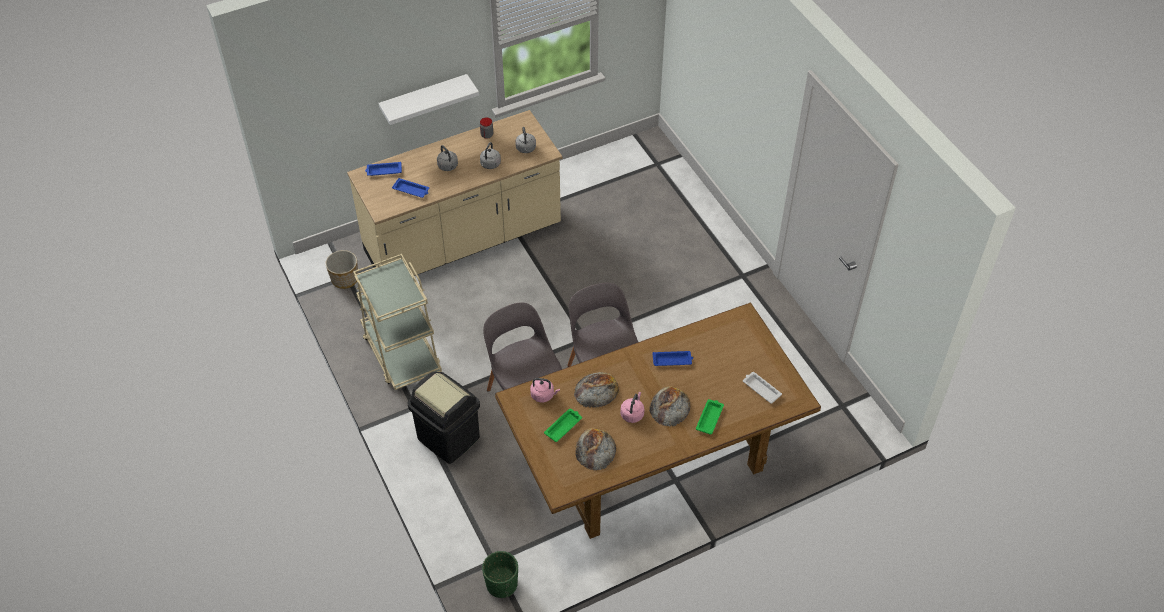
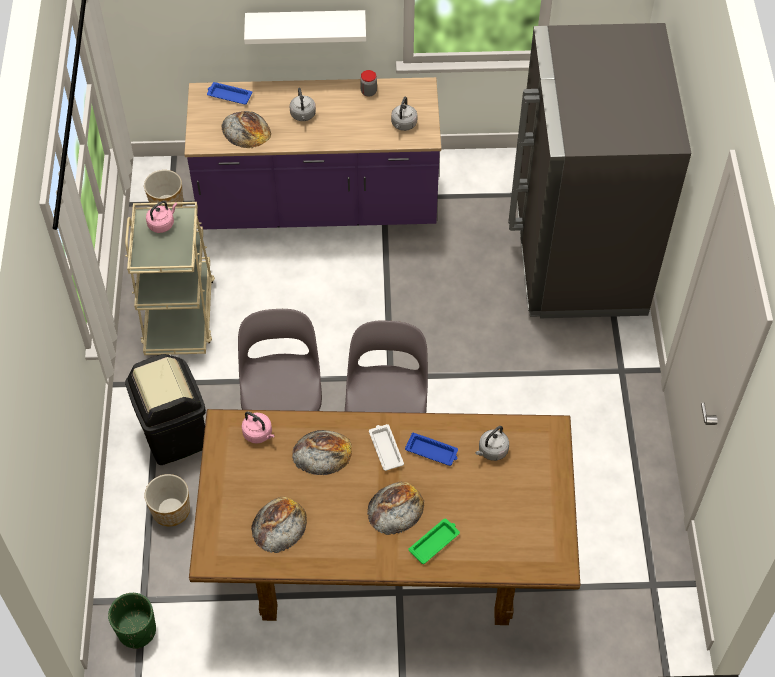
camera: 25 degrees right, 5 degrees up
(411, 190) = (246, 130): blue tray -> bread
(463, 241) = (318, 206): beige counter -> purple counter
(477, 492) = (170, 510): none -> planter
(490, 165) = (351, 129): grey kettle -> grey kettle (491, 451)
(563, 426) = (259, 481): green tray -> none
(632, 414) = (347, 499): pink kettle -> pink kettle (162, 224)
(669, 209) = (578, 254): none -> grey fridge
(761, 389) = (518, 531): white tray -> white tray (385, 448)

